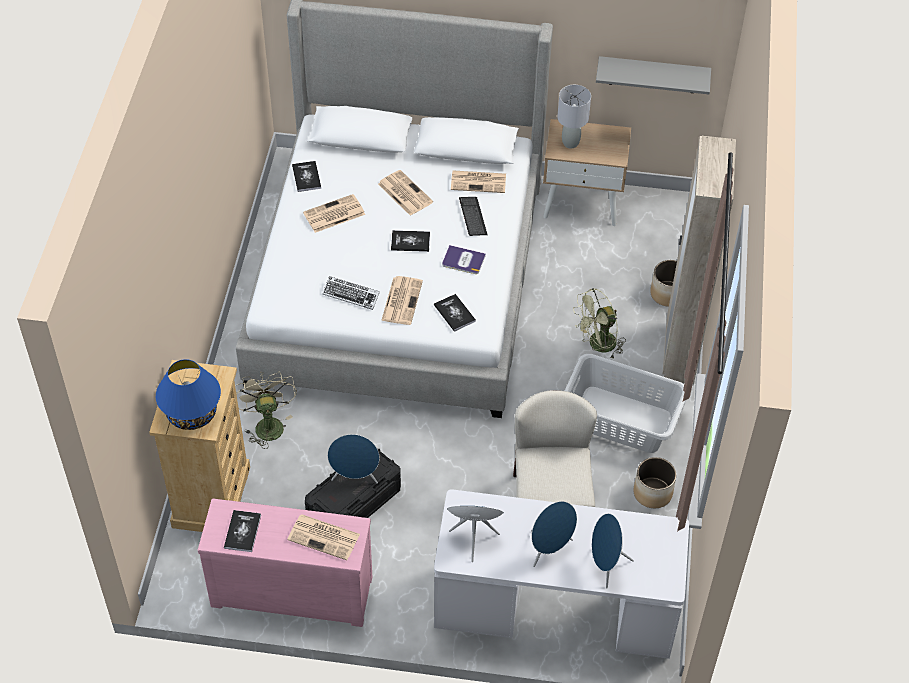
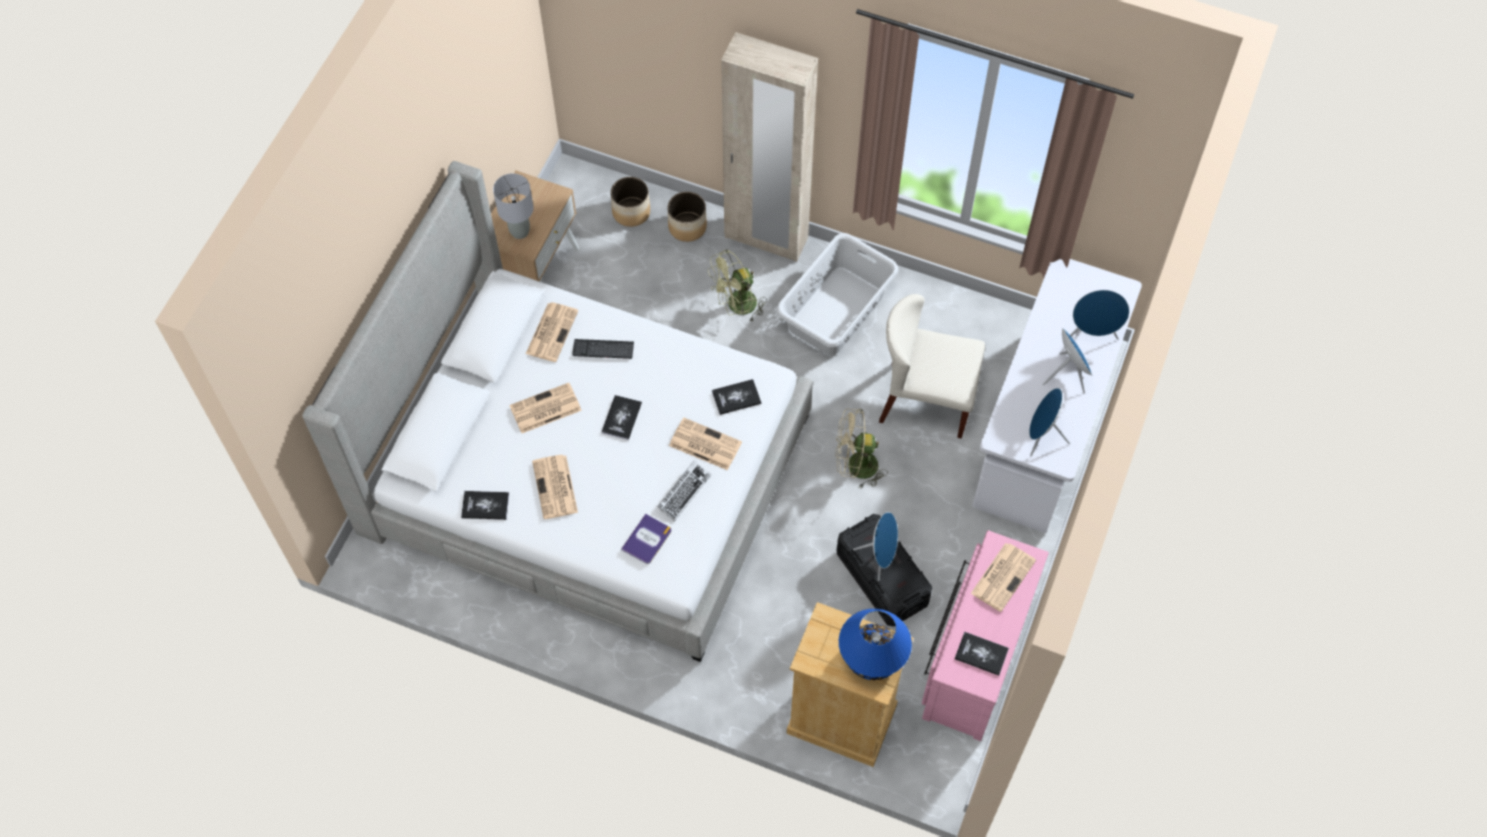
camera: 75 degrees left, 10 degrees up
(267, 424) = (757, 646): beige fan -> beige fan (855, 466)
(463, 260) = (664, 373): book -> book (647, 539)
(597, 345) = (737, 306): green fan -> green fan turned 75 degrees clockwise
(653, 75) = (509, 108): grey shelf -> none
(653, 493) = (929, 308): planter -> planter (631, 212)

